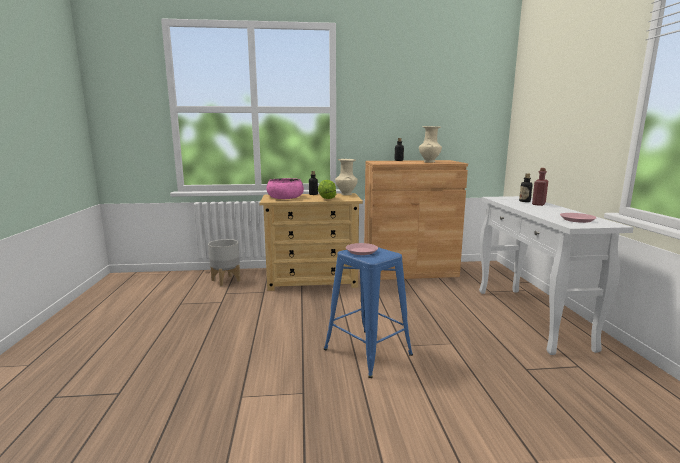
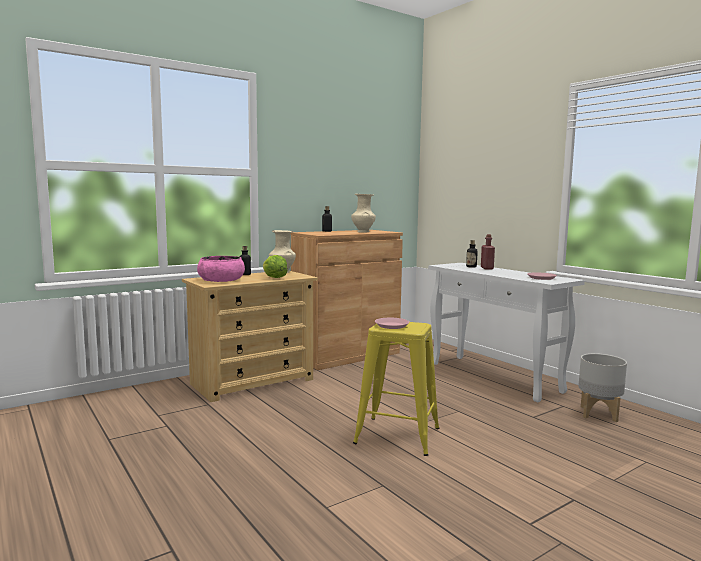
camera: 30 degrees left, 5 degrees down
(225, 281) = (137, 401): grey planter -> grey planter (599, 414)
(367, 352) = (397, 435): blue stool -> yellow stool

